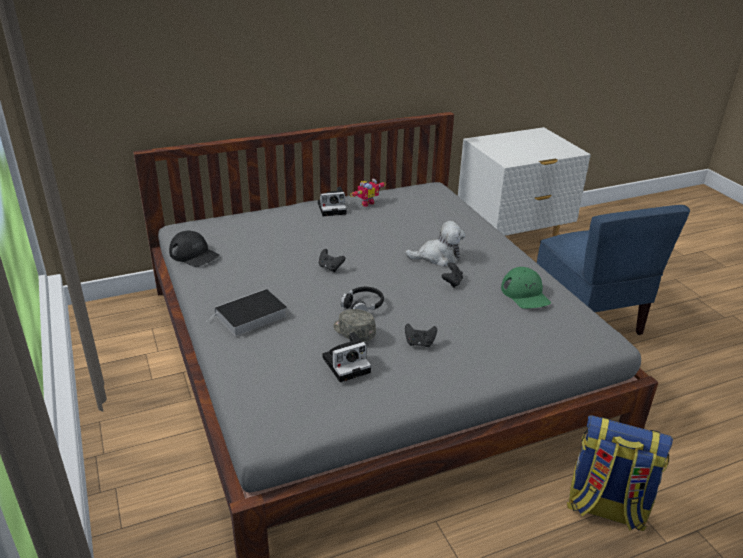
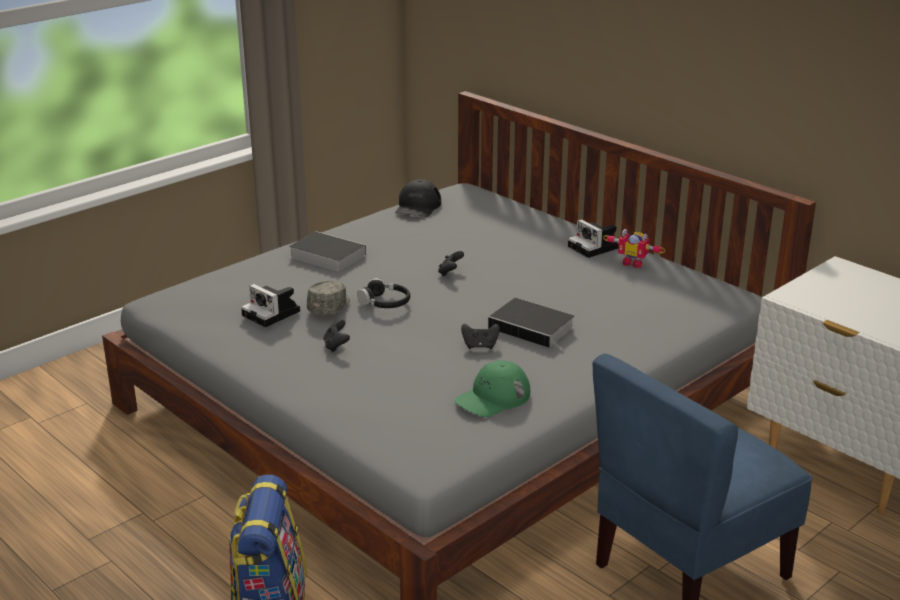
camera: 70 degrees right, 5 degrees down
(437, 257) = (534, 328): plush toy -> book

